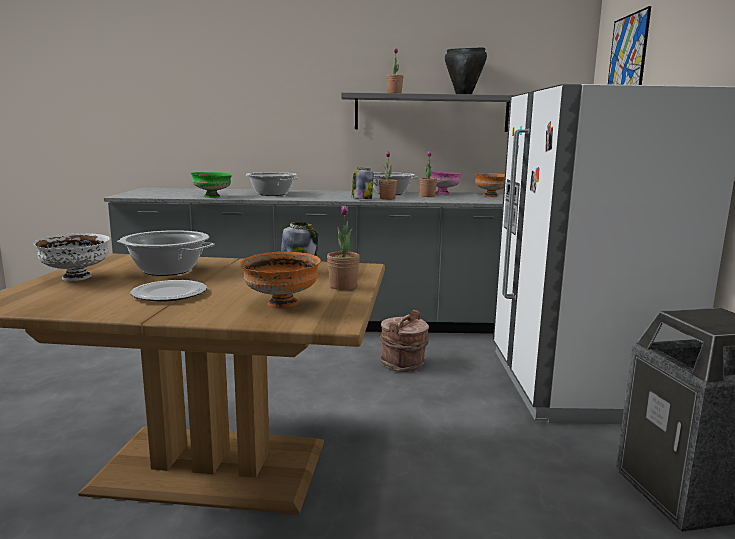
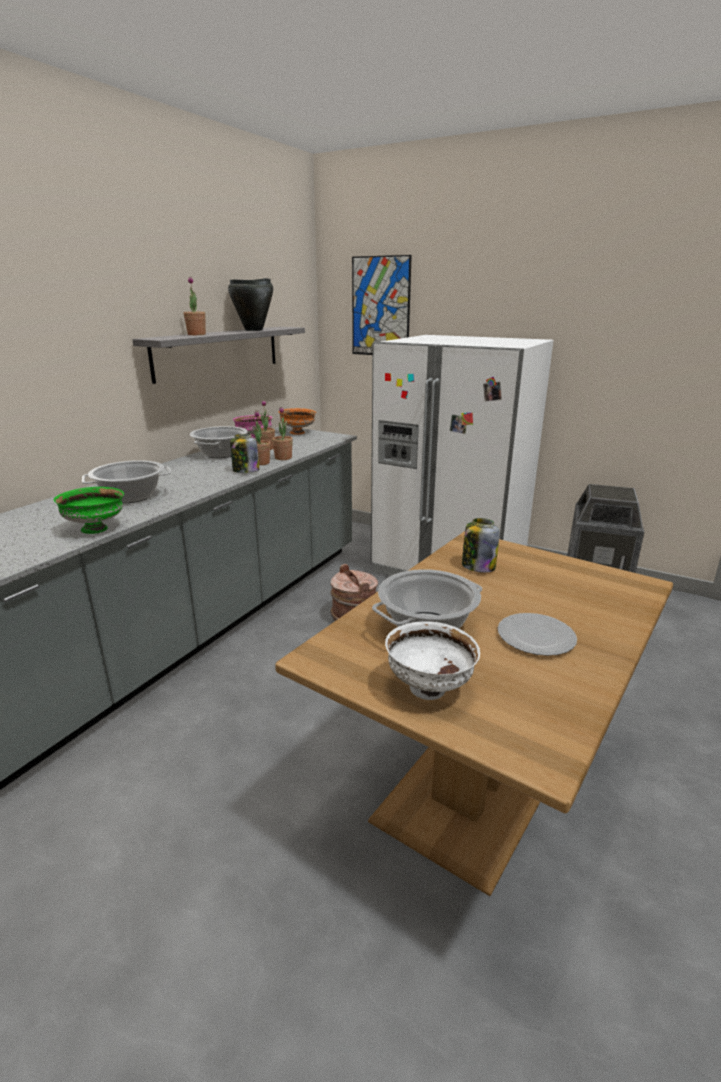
camera: 60 degrees left, 10 degrees up
(282, 304) = (589, 592): orange bowl -> none
(343, 286) = (540, 560): potted plant -> potted plant (283, 458)

